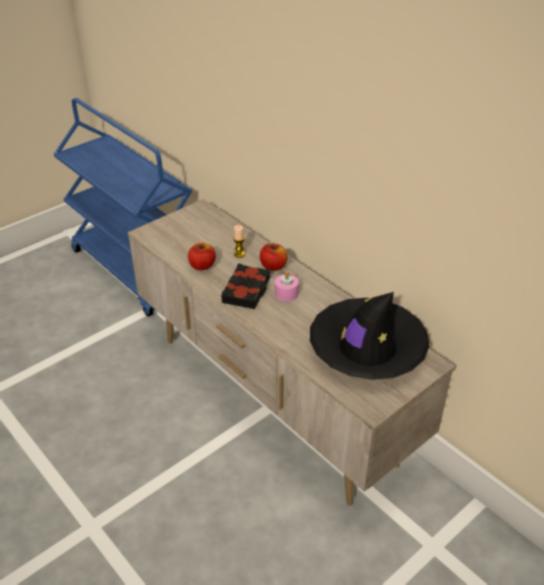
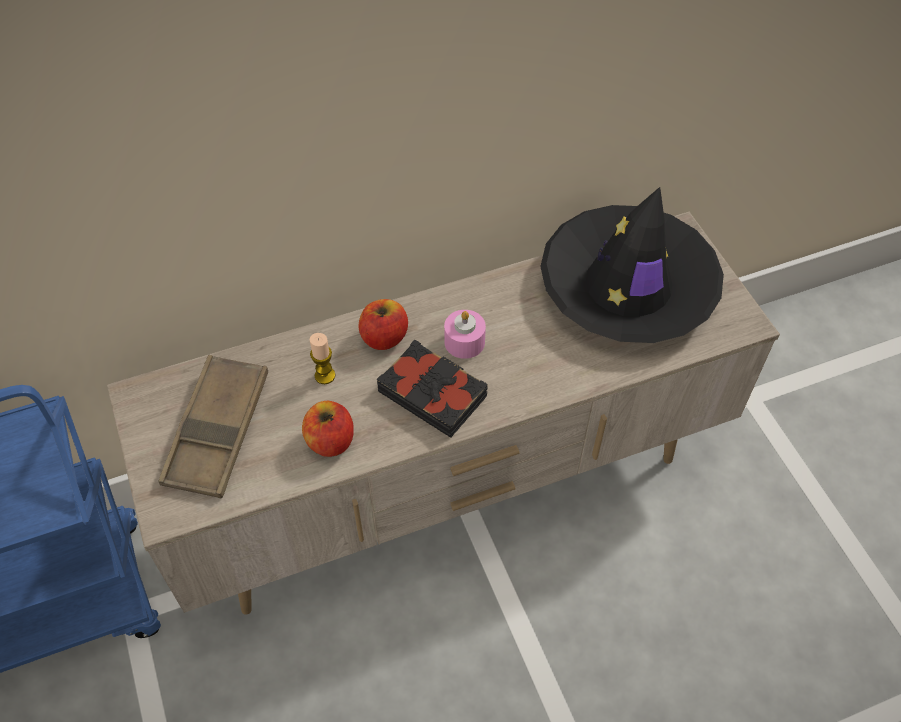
camera: 70 degrees left, 15 degrees up
(192, 233) = (218, 431): none -> brown tray

